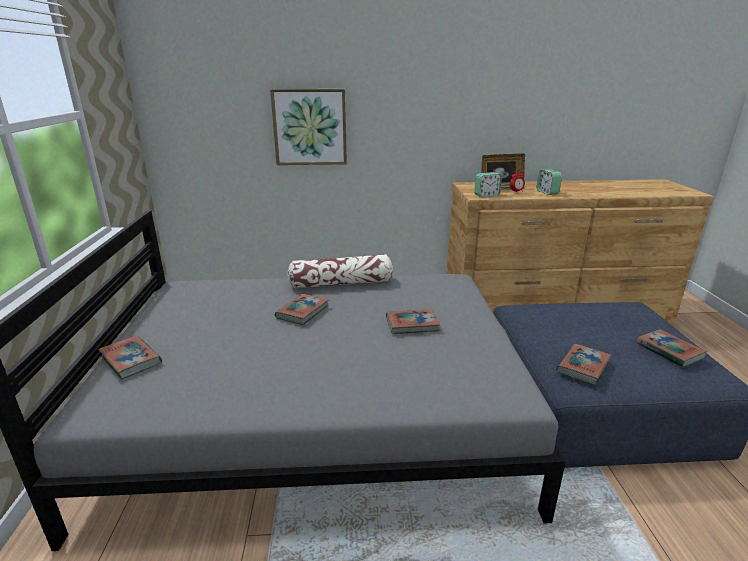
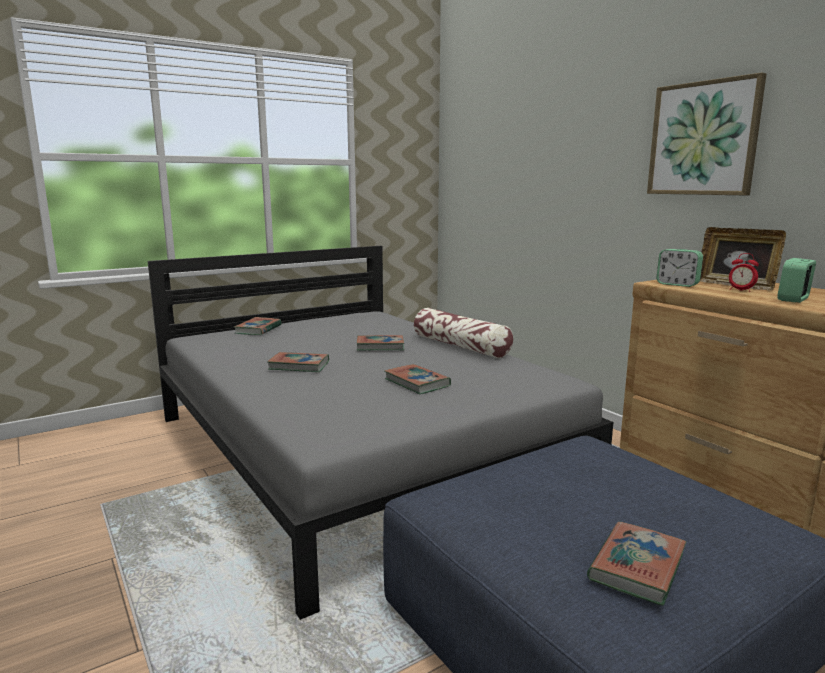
camera: 60 degrees right, 10 degrees down
(310, 127) = (550, 186): picture -> picture (703, 139)
(583, 367) = (479, 496): book -> book (299, 366)

